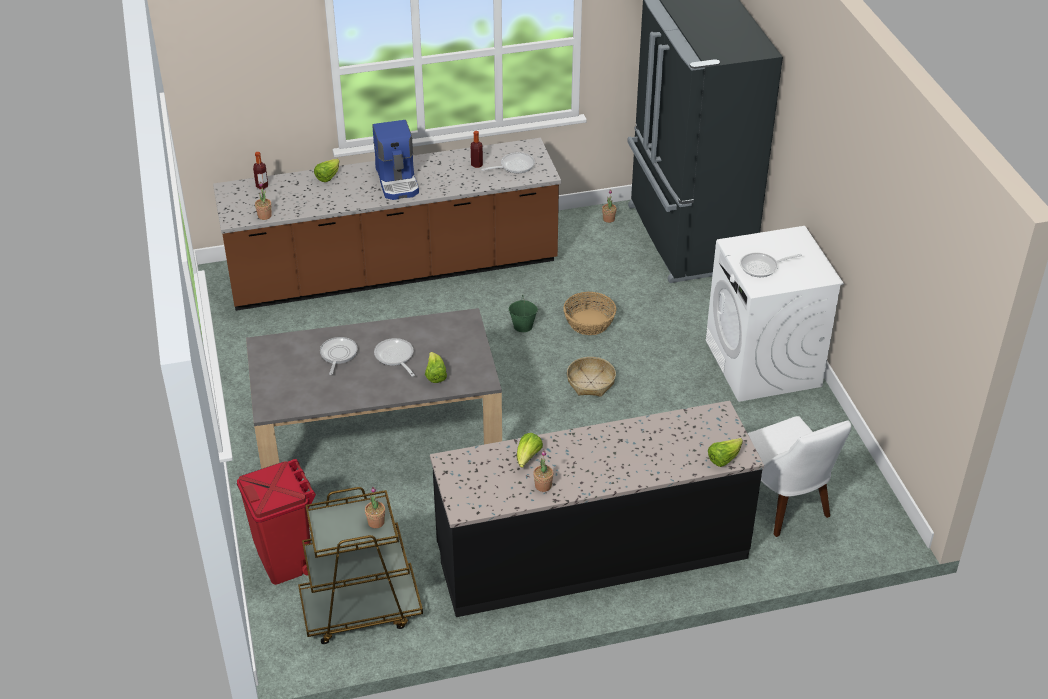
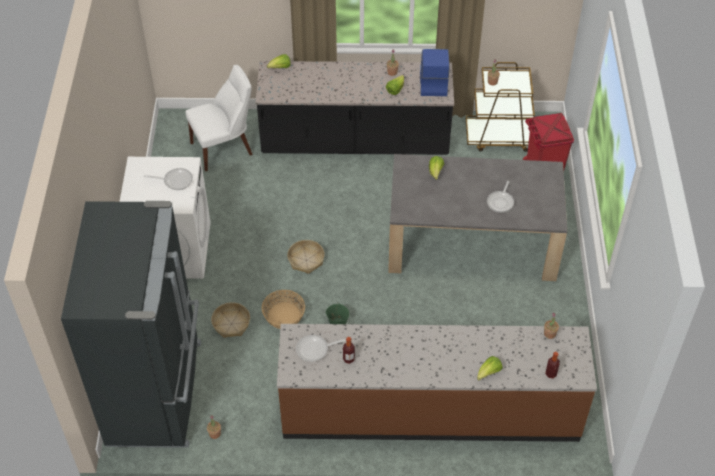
camera: 165 degrees left, 10 degrees up
(395, 357) = (460, 192): frying pan -> none
(398, 181) = (425, 353): coffee machine -> coffee machine (432, 81)
(645, 305) = (231, 324): none -> basket
(783, 503) = (224, 148): white chair -> white chair turned 75 degrees clockwise

